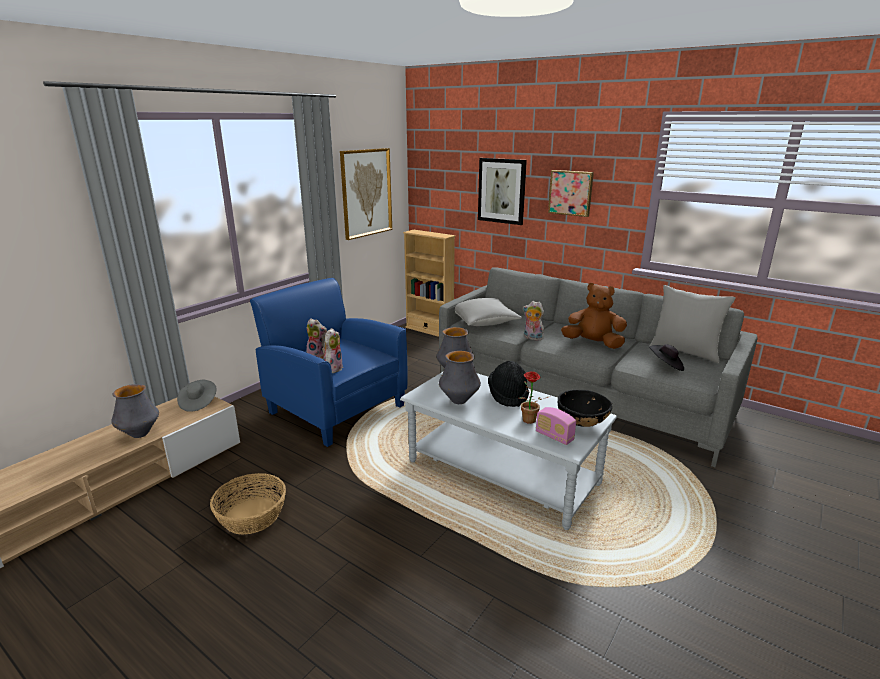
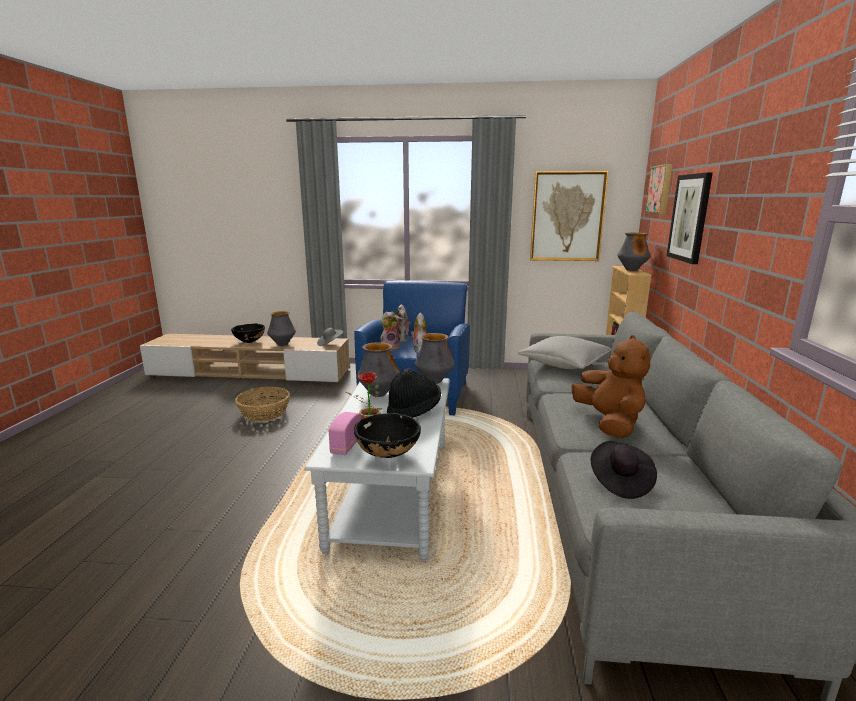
camera: 60 degrees right, 5 degrees down
(76, 458) = (250, 342): none -> black bowl
(431, 233) = (631, 270): none -> vase
(532, 338) = (567, 392): plush toy -> plush toy (419, 350)
(571, 192) = (741, 217): picture -> picture (660, 189)
(684, 352) = (710, 494): grey pillow -> none

